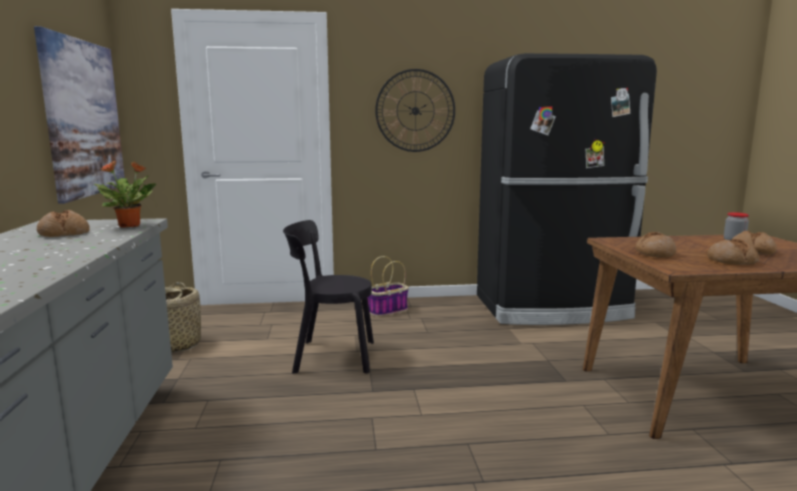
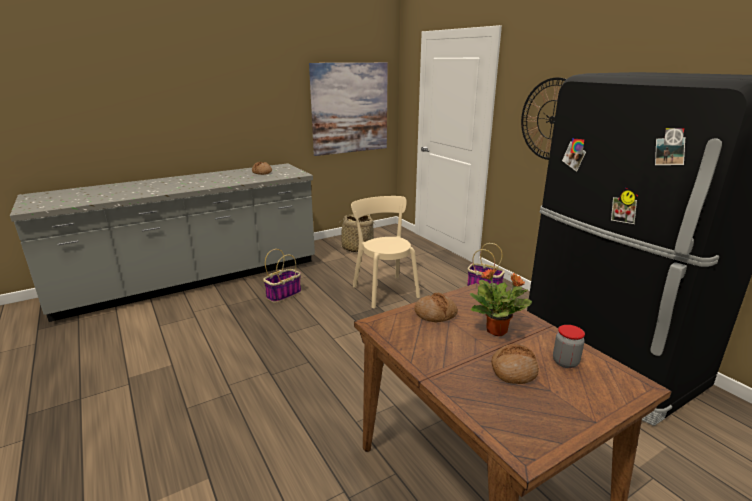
camera: 65 degrees right, 10 degrees up
(130, 226) = (286, 175): potted plant -> potted plant (497, 331)
(242, 431) = (284, 294): none -> basket
(330, 356) = (384, 290): black chair -> beige chair
(732, 261) = (442, 353): bread -> none

